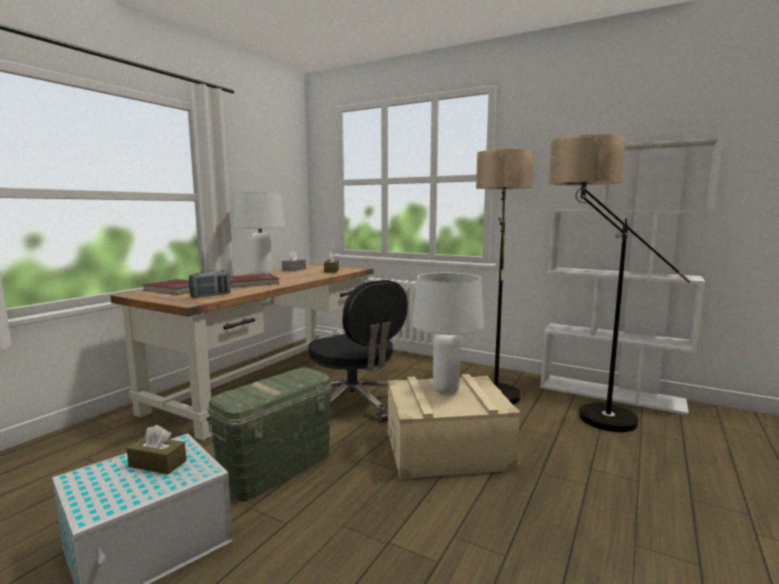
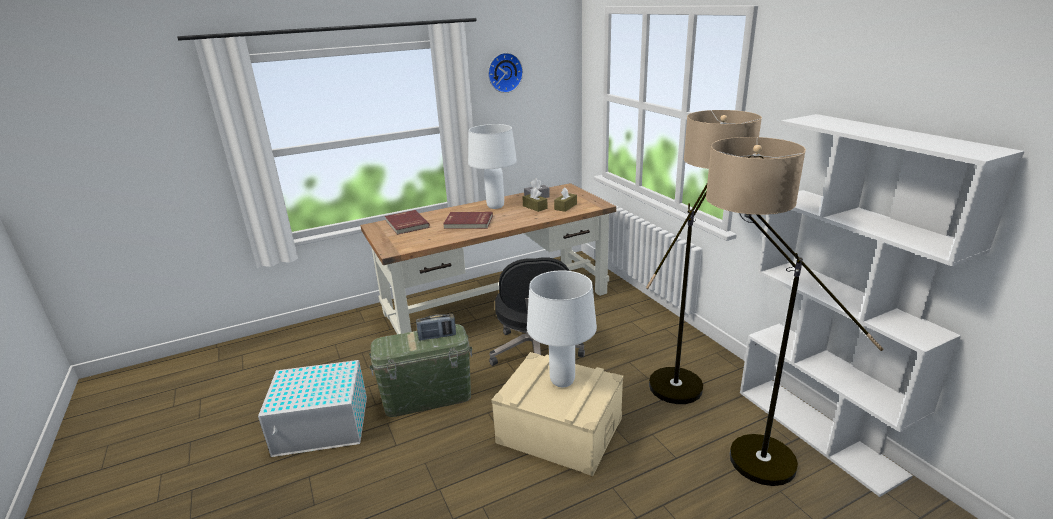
camera: 35 degrees right, 15 degrees up
(157, 464) = (324, 381): brown tissue box -> brown tissue box (535, 207)
(211, 295) = (416, 241): radio -> radio (437, 336)
(251, 152) = (504, 72): none -> wall clock

